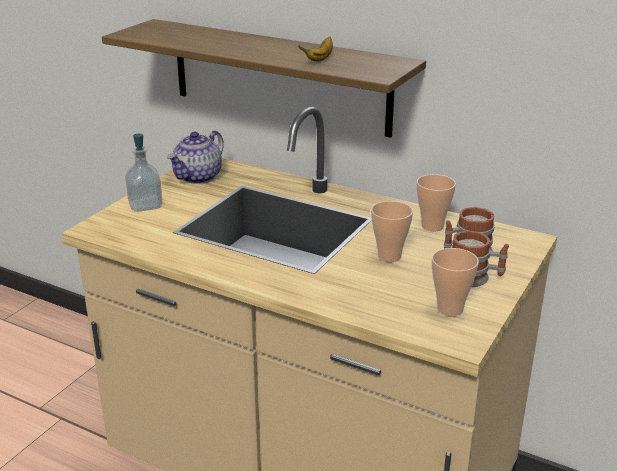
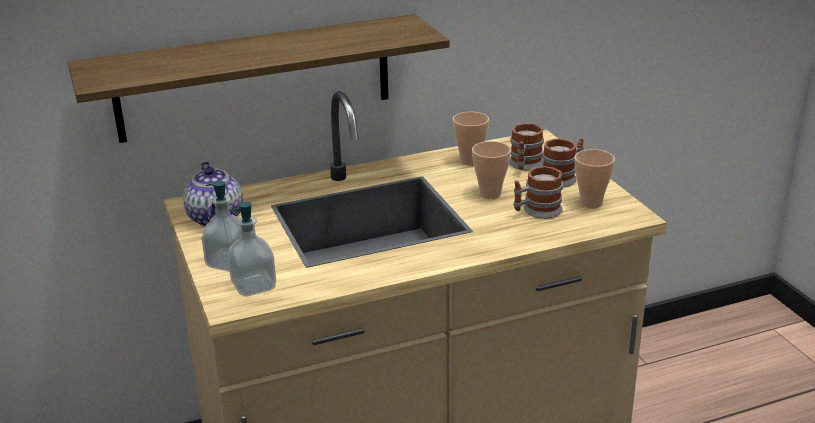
camera: 50 degrees left, 0 degrees up
(125, 225) = (254, 286): none -> soap dispenser
(320, 59) = (344, 39): banana -> none
(392, 288) = (536, 211): none -> mug

